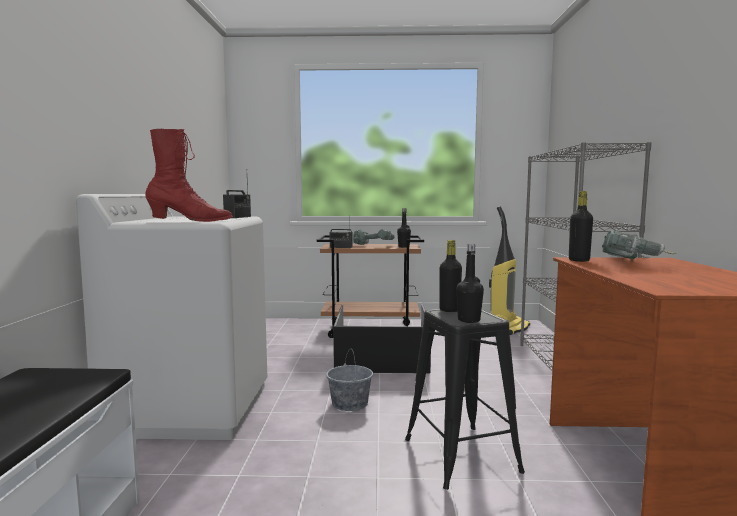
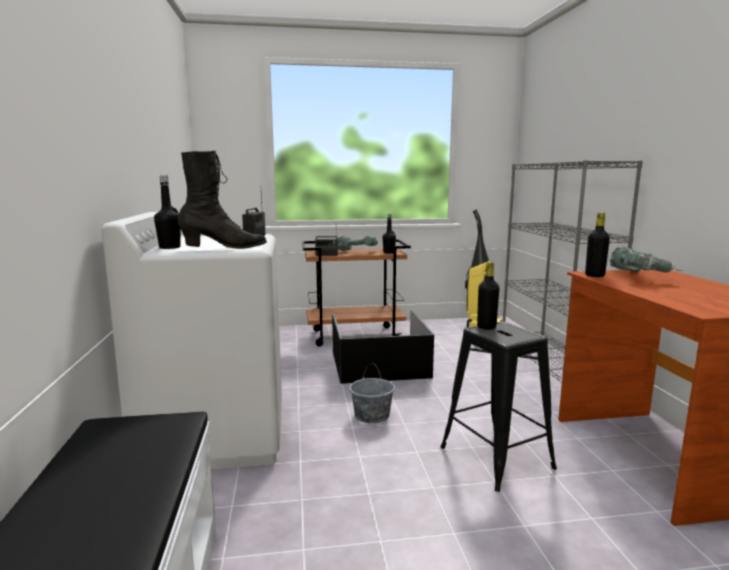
camera: 10 degrees left, 5 degrees up
(190, 221) = (225, 248): red boot -> black boot
(469, 320) = (513, 338): black bottle -> black bottle (170, 247)

